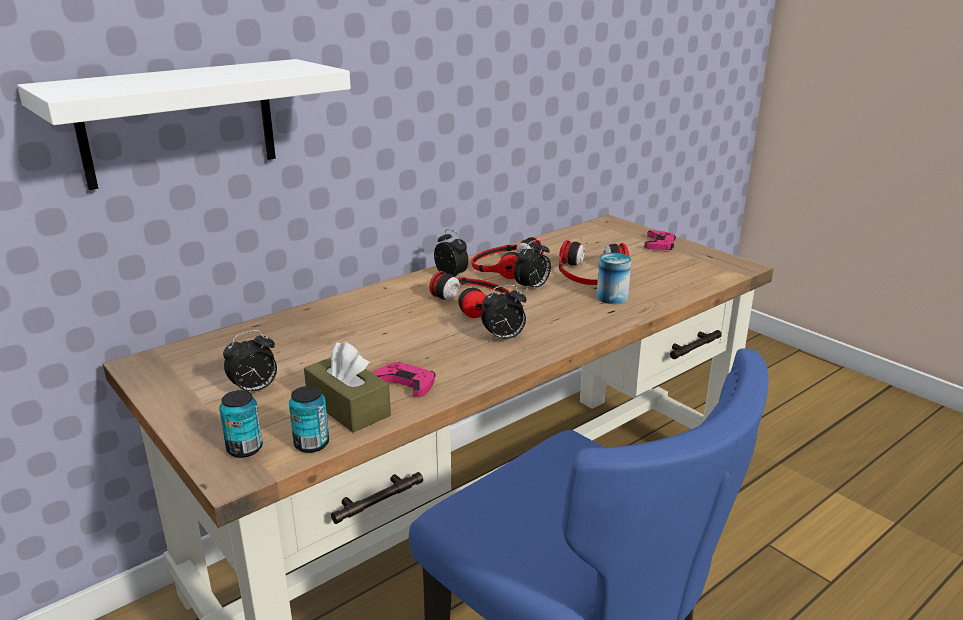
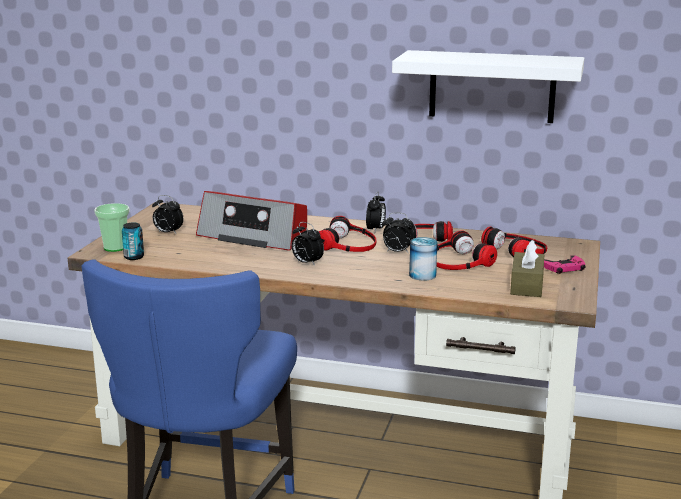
camera: 55 degrees right, 5 degrees down
(179, 122) = (216, 76): white shelf -> white shelf (492, 86)
(245, 449) = (115, 247): can -> cup
(348, 407) = (176, 253): brown tissue box -> brown tissue box (526, 285)
(366, 339) = (254, 236): none -> radio
(405, 383) = (217, 257): pink game controller -> none
(594, 244) = (517, 250): none -> headphones

